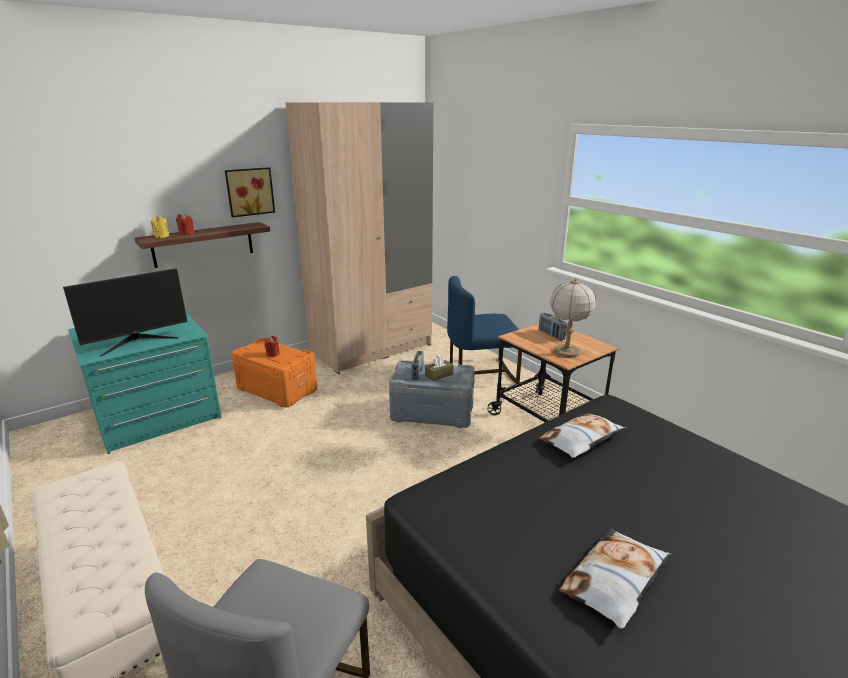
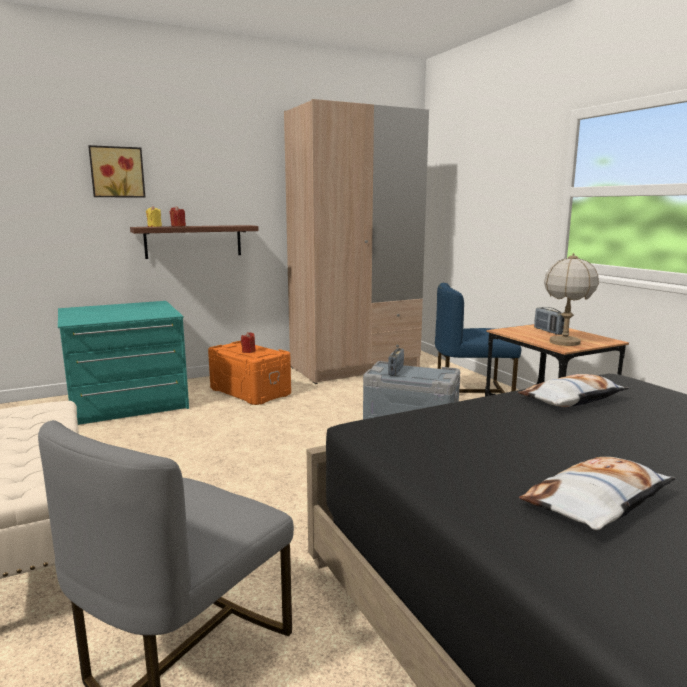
camera: 10 degrees right, 10 degrees down
(137, 341) = (116, 316): monitor -> none
(249, 191) = (242, 194): picture -> picture (117, 172)
(439, 375) = (419, 373): brown tissue box -> none

